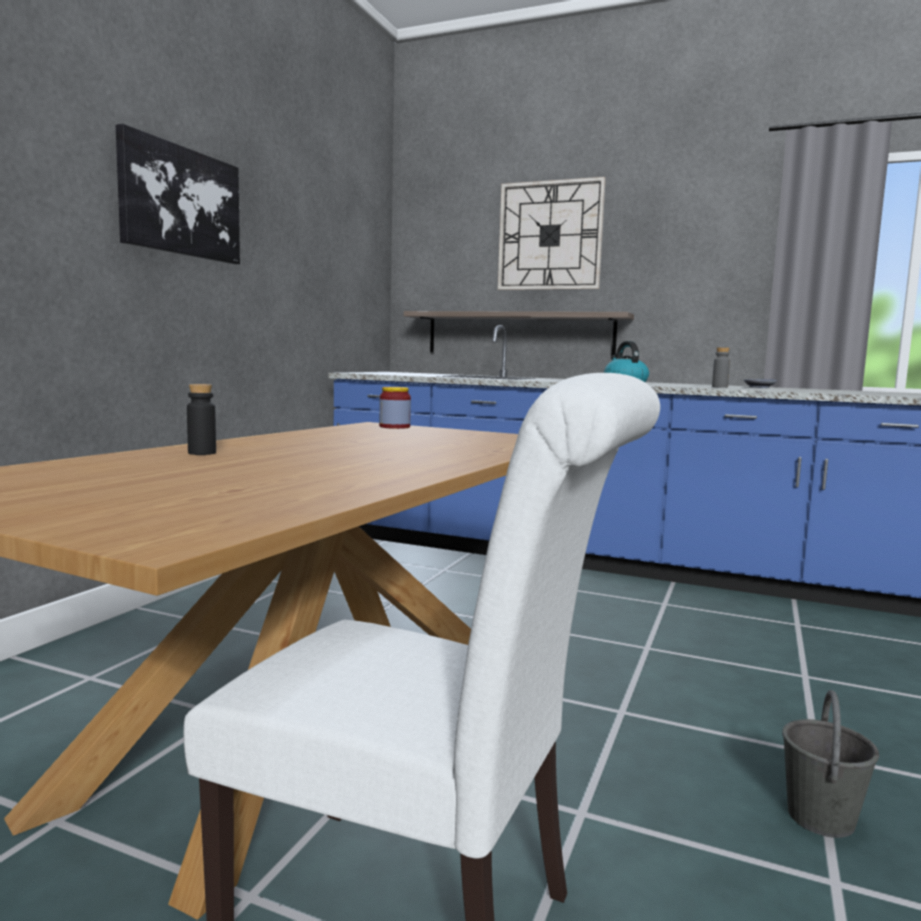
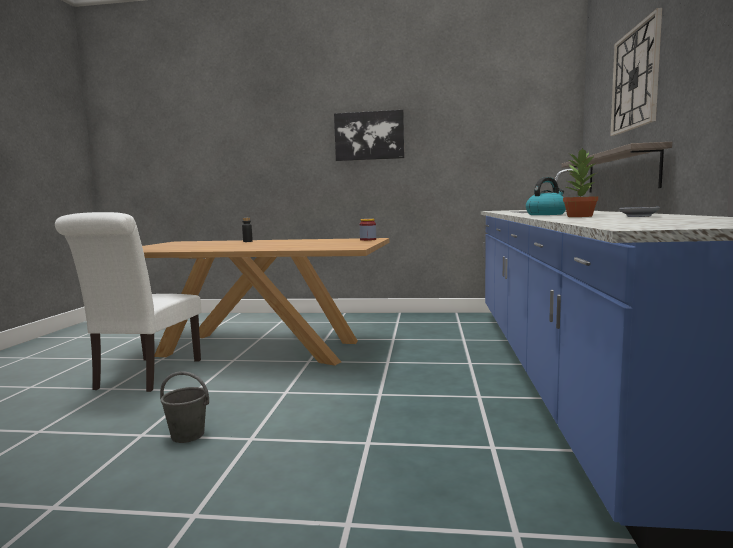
camera: 75 degrees right, 0 degrees up
(719, 387) = (579, 216): grey bottle -> potted plant

